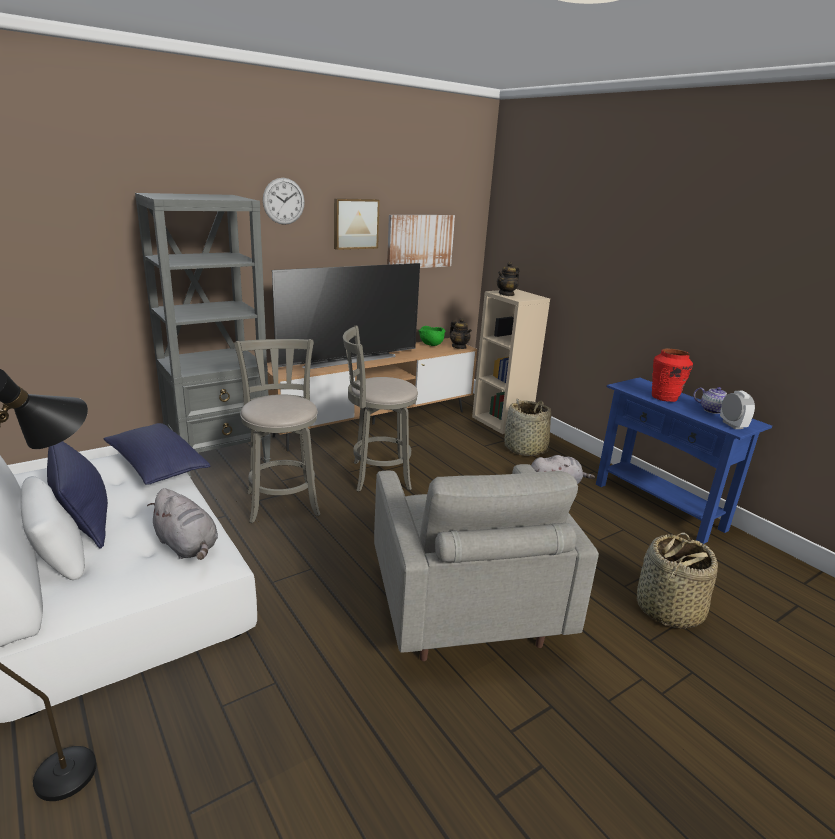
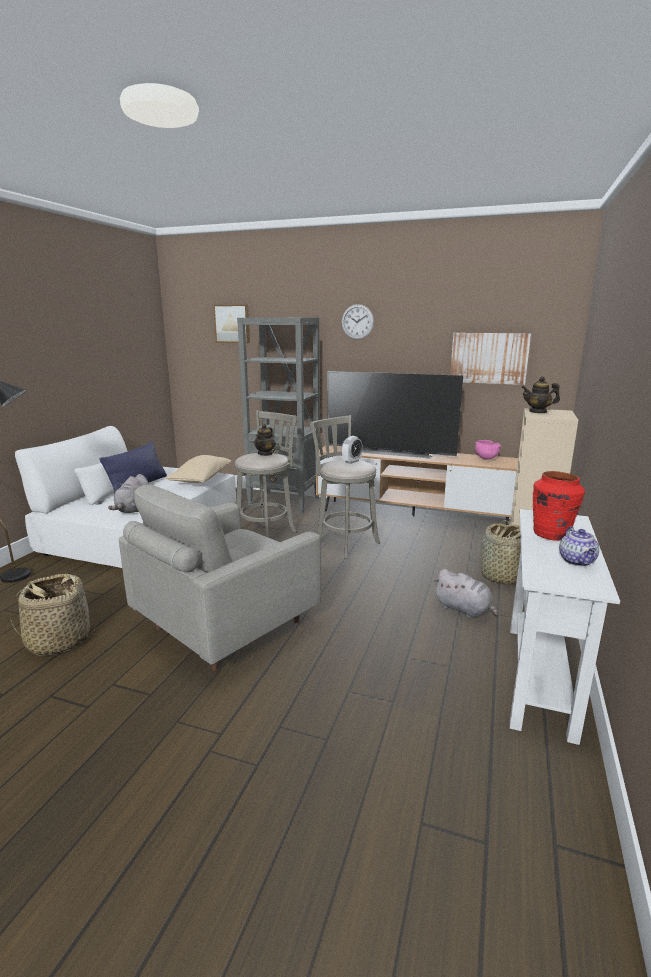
camera: 55 degrees right, 5 degrees down
(157, 467) = (201, 479): blue pillow -> beige pillow
(355, 223) = (419, 340): picture -> picture (232, 323)
(431, 345) = (485, 458): green bowl -> pink bowl
(459, 347) = (508, 465): teapot -> teapot (265, 454)
(658, 506) = (539, 677): blue console table -> white console table
(668, 609) = (341, 728): basket -> basket (58, 641)
(732, 425) = (553, 577): alarm clock -> alarm clock (352, 461)

